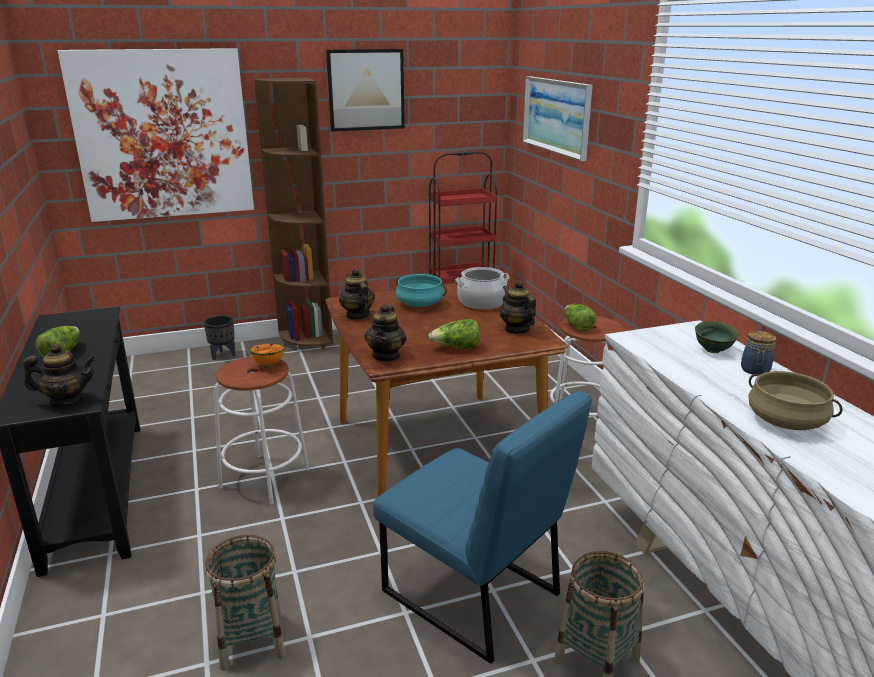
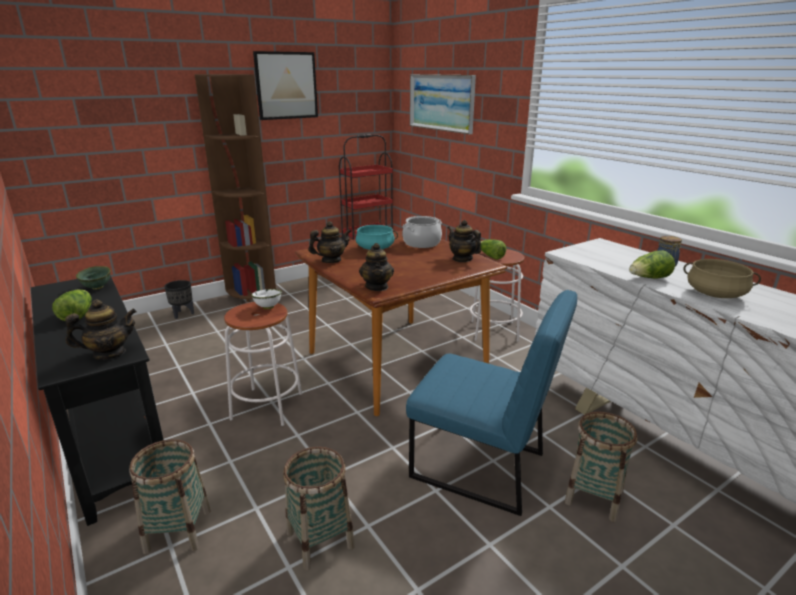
camera: 15 degrees left, 0 degrees up
(117, 600) = (178, 530): none -> basket
(163, 135) = (116, 124): picture -> none
(268, 365) = (267, 308): orange bowl -> white bowl
(357, 315) = (331, 260): teapot -> teapot turned 105 degrees clockwise
(457, 348) = (427, 276): lettuce -> lettuce (649, 278)
(713, 351) = (627, 255): green bowl -> green bowl (98, 287)

